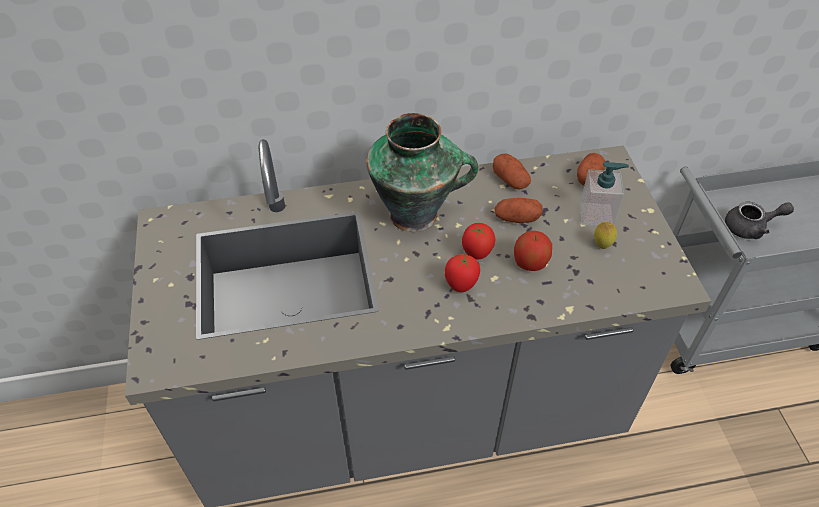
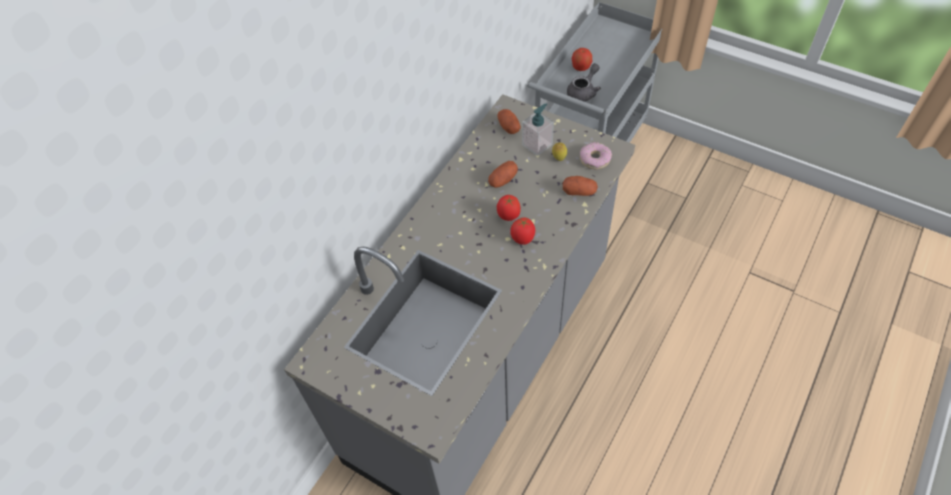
camera: 45 degrees left, 5 degrees up
(416, 214) = (450, 223): vase -> none
(510, 180) = (472, 161): potato -> potato (579, 191)
(530, 263) = (539, 198): apple -> apple (581, 67)
(641, 276) = (595, 159): none -> donut

